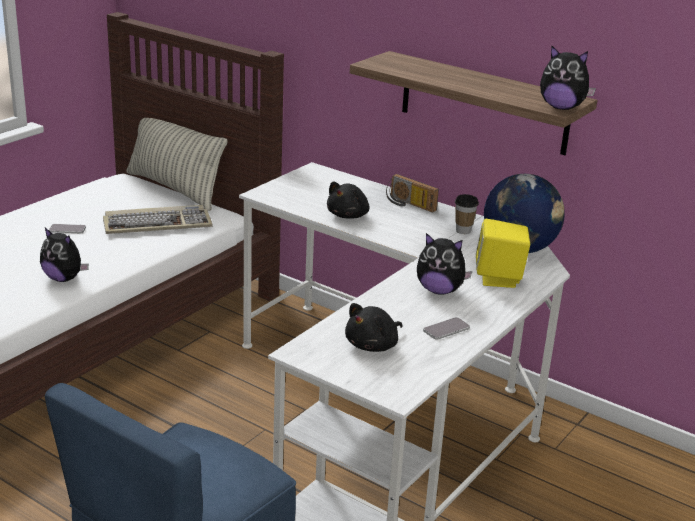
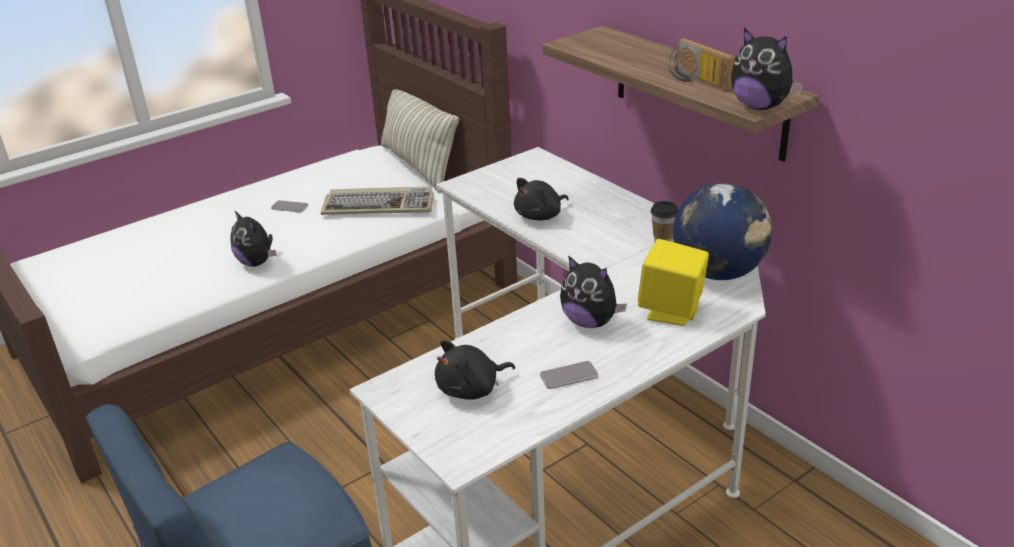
camera: 20 degrees right, 5 degrees up
(408, 204) = (616, 205): radio -> radio (696, 80)

